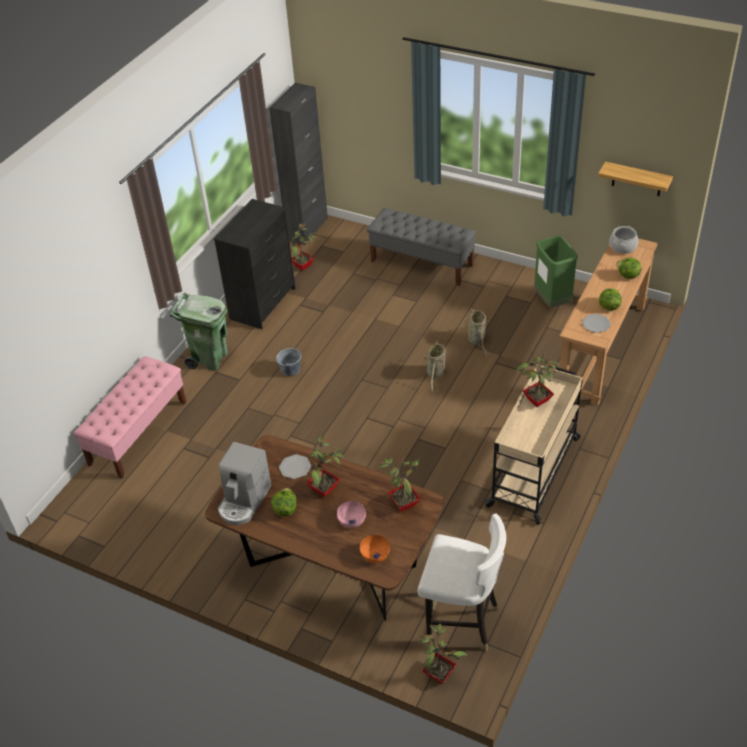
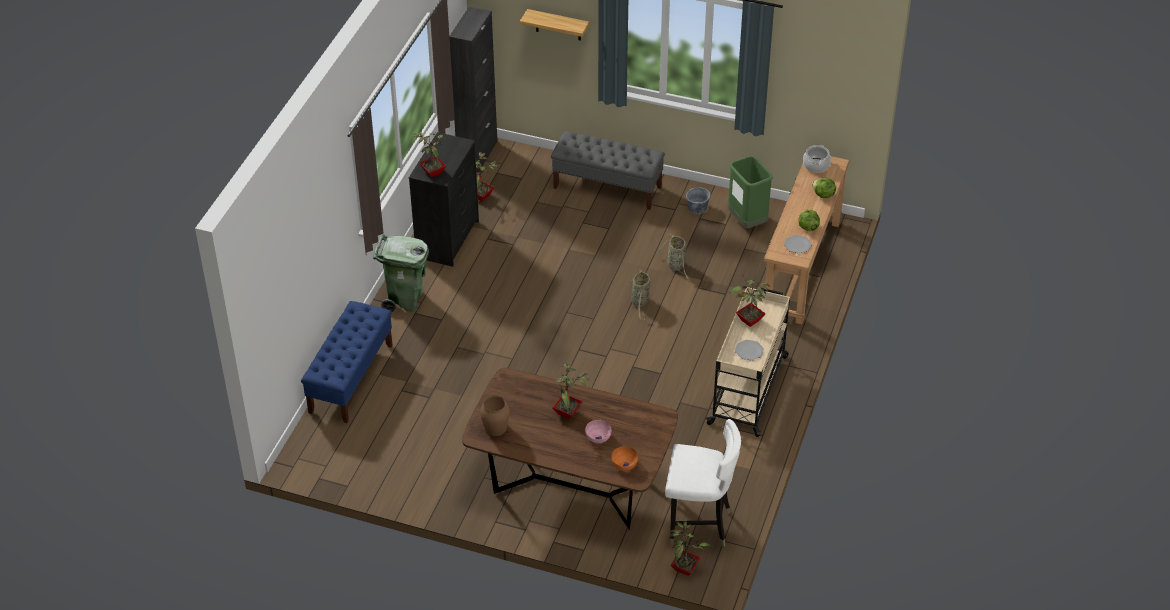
camera: 10 degrees left, 0 degrees up
(138, 432) = (351, 378): pink bench -> blue bench
(244, 501) = (496, 428): coffee machine -> brown vase
(285, 509) = (535, 432): lettuce -> none
(290, 369) = (492, 306): grey bucket -> grey bucket (697, 208)
(295, 467) = (536, 395): plate -> plate (749, 351)
(403, 503) = (642, 419): potted plant -> potted plant (432, 172)
(637, 179) = (826, 100): shelf -> shelf (558, 25)

